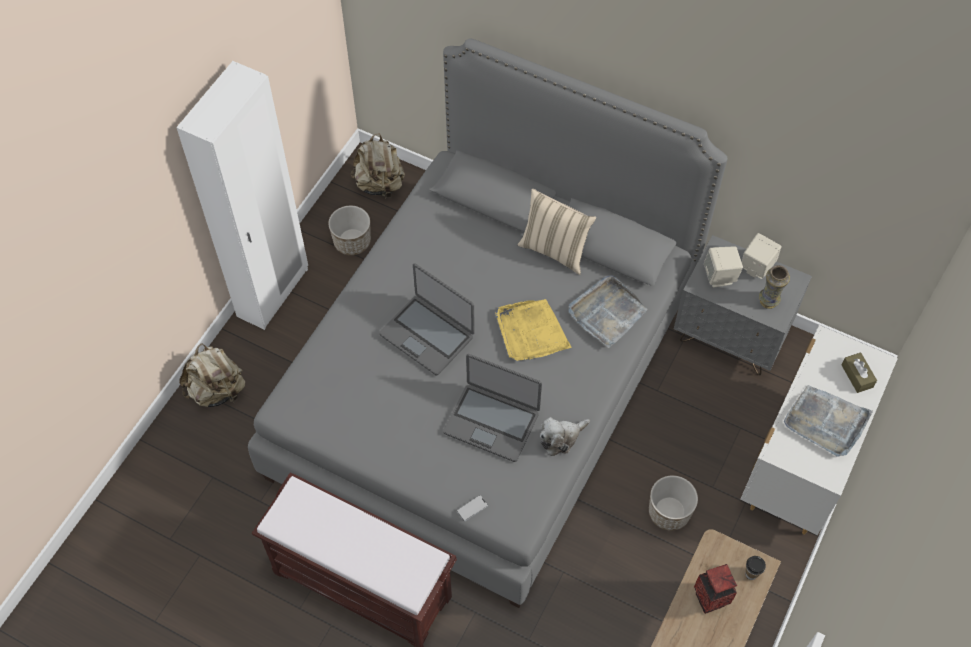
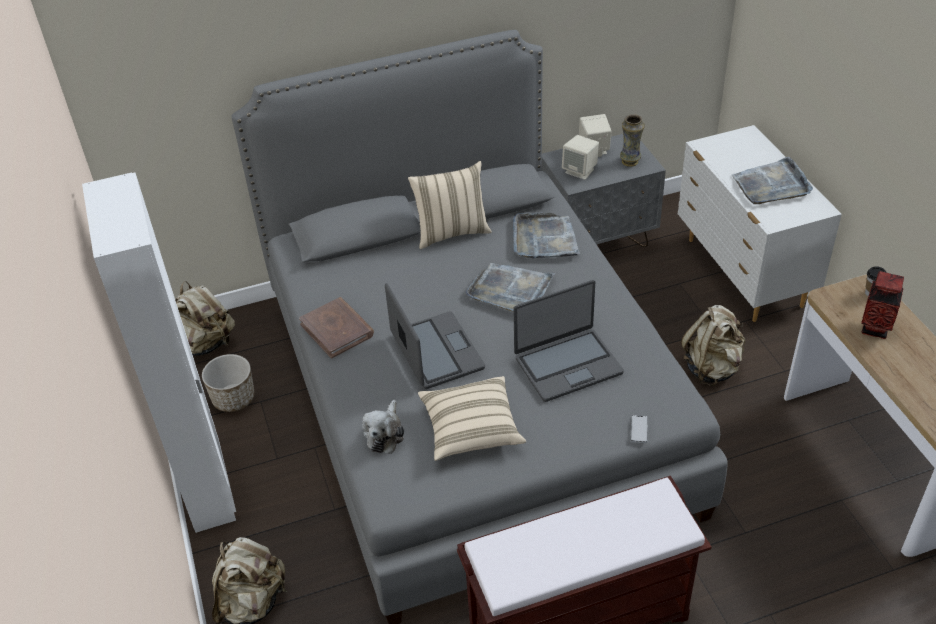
camera: 45 degrees left, 15 degrees down
(380, 408) = (471, 429): none -> beige pillow
(394, 262) = (337, 330): none -> brown book
(427, 335) = (436, 352): laptop -> laptop turned 105 degrees counterclockwise
(531, 332) = (510, 290): yellow tray -> grey tray
(561, 438) = (629, 333): plush toy -> plush toy (385, 434)
(669, 512) = (712, 368): planter -> beige backpack
(857, 376) = (748, 150): brown tissue box -> none

